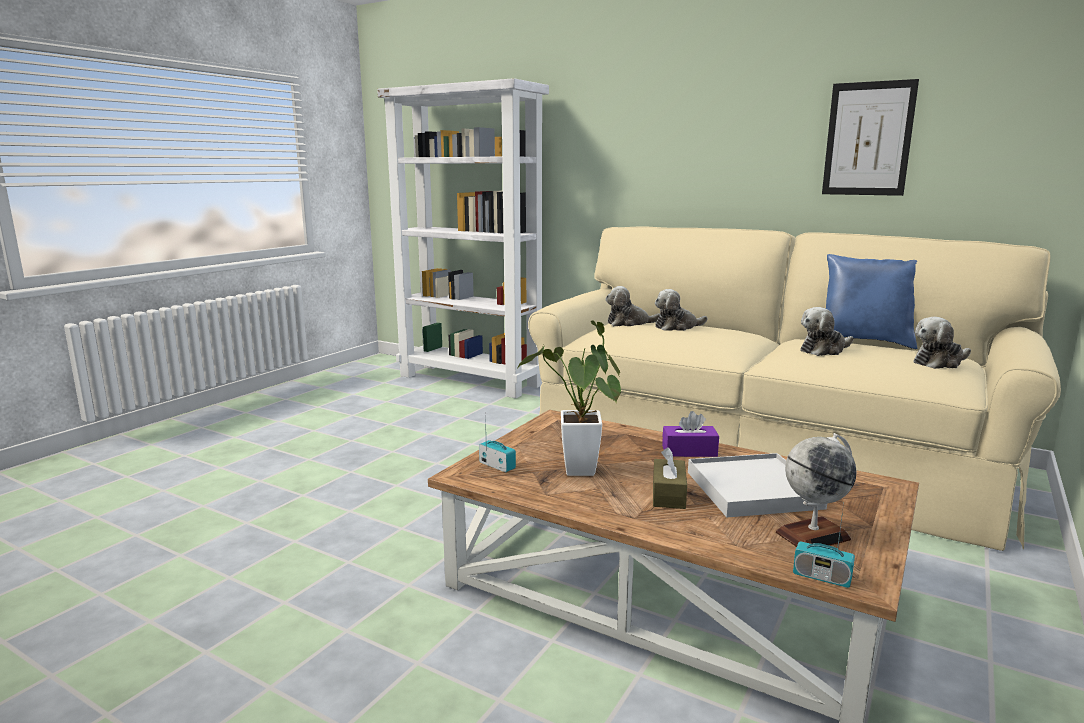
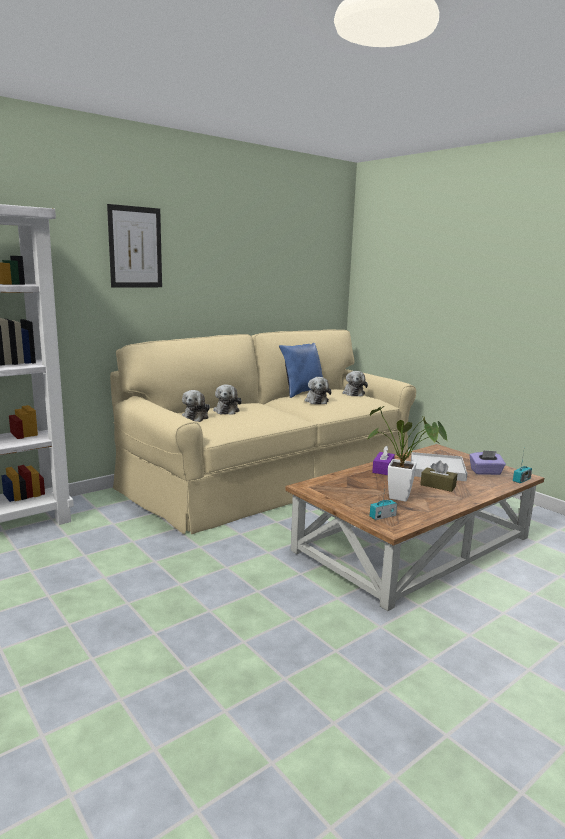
camera: 70 degrees left, 0 degrees up
(813, 535) = (485, 472): globe -> purple tissue box
(868, 139) = (266, 274): picture -> picture (135, 247)

